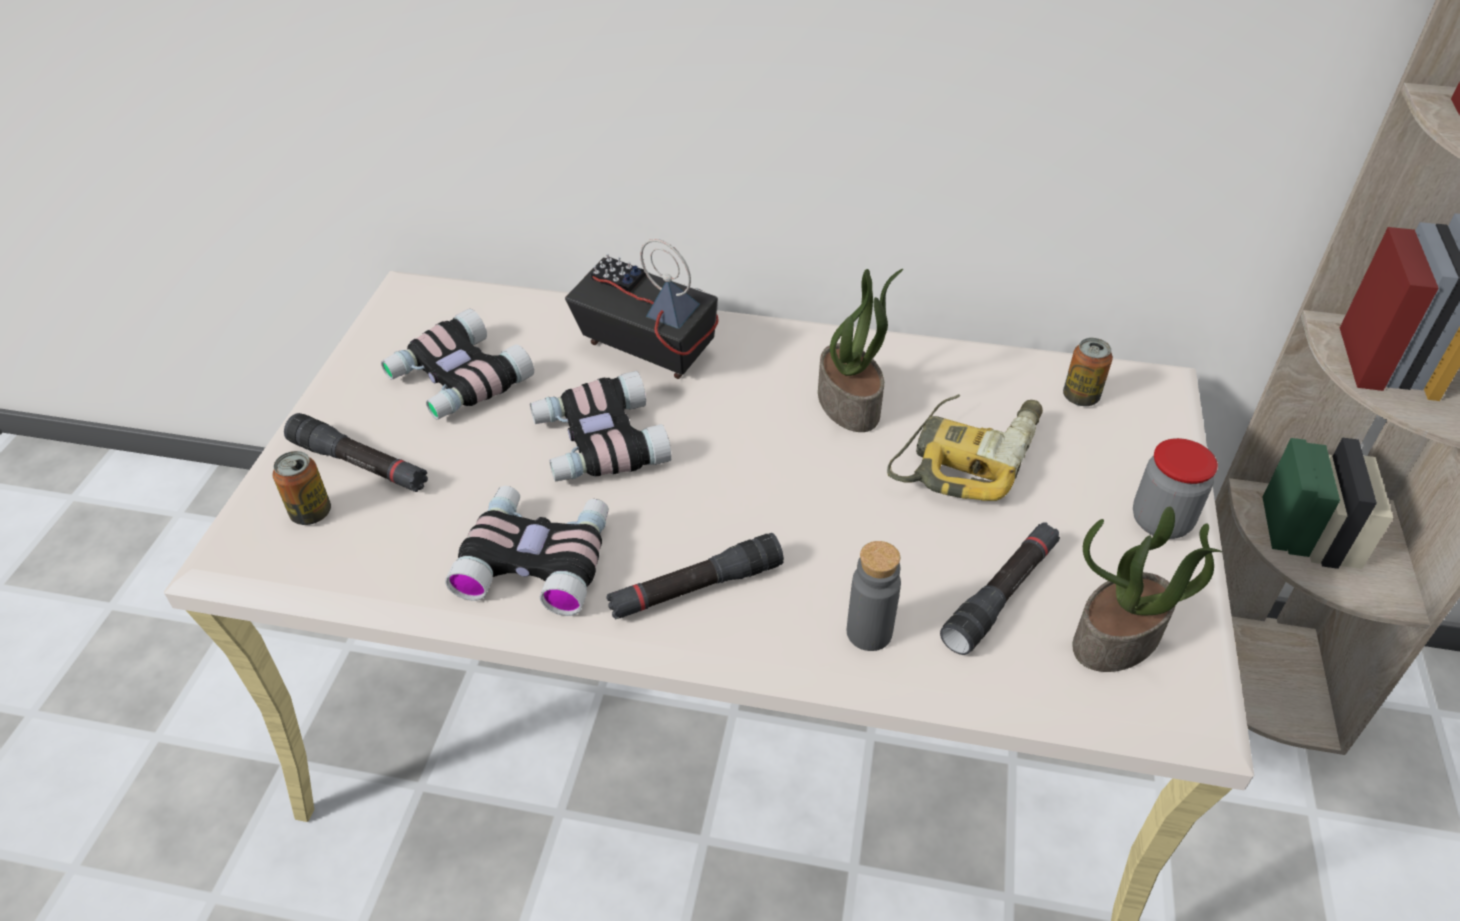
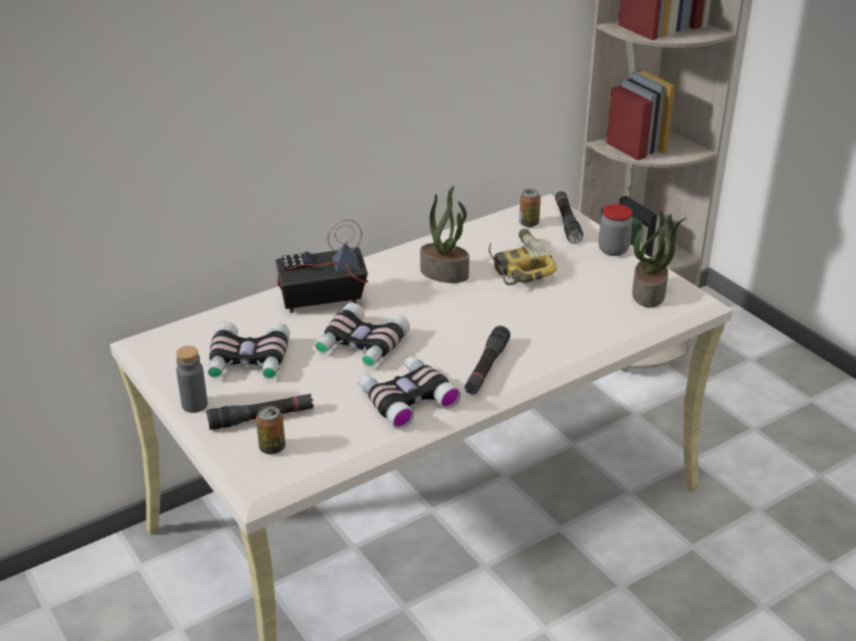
camera: 45 degrees left, 10 degrees down
(869, 632) = (569, 341): grey bottle -> grey bottle (194, 405)
(1001, 595) = (595, 303): black flashlight -> black flashlight (567, 222)

